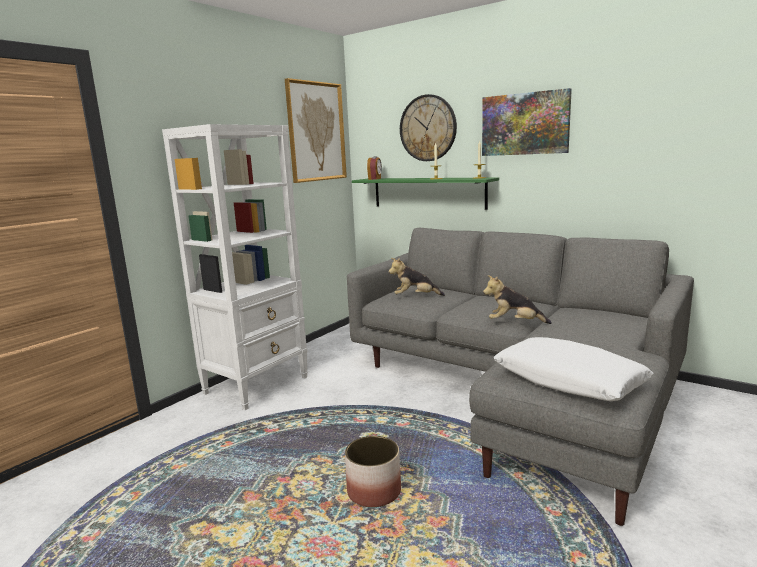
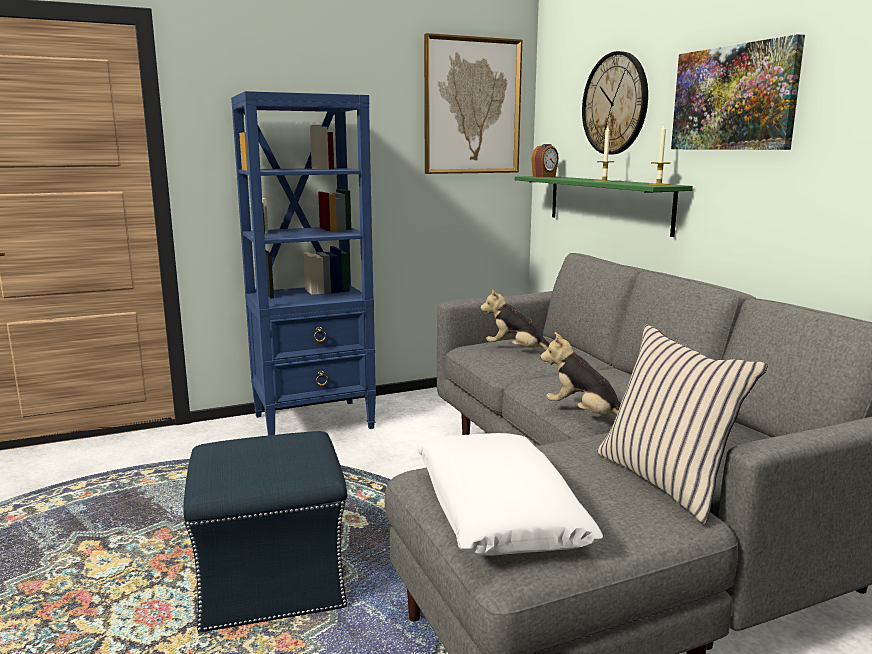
camera: 30 degrees right, 0 degrees up
(257, 385) = (315, 422): white bookcase -> blue bookcase
(374, 491) = (273, 579): planter -> blue ottoman
(608, 343) = (666, 480): none -> beige pillow

